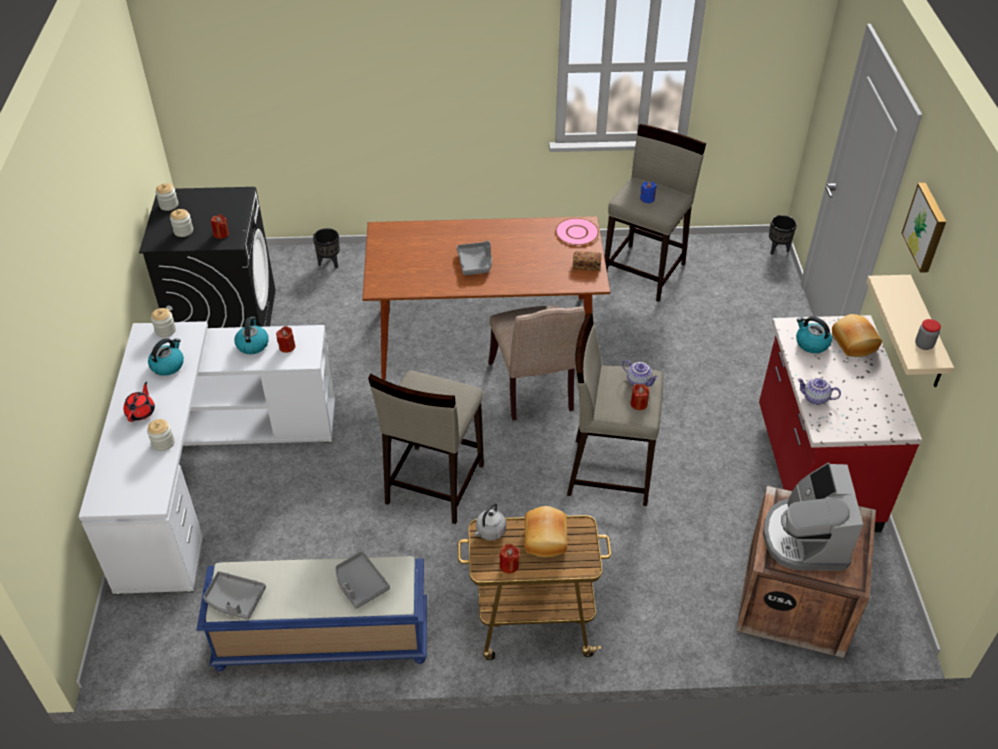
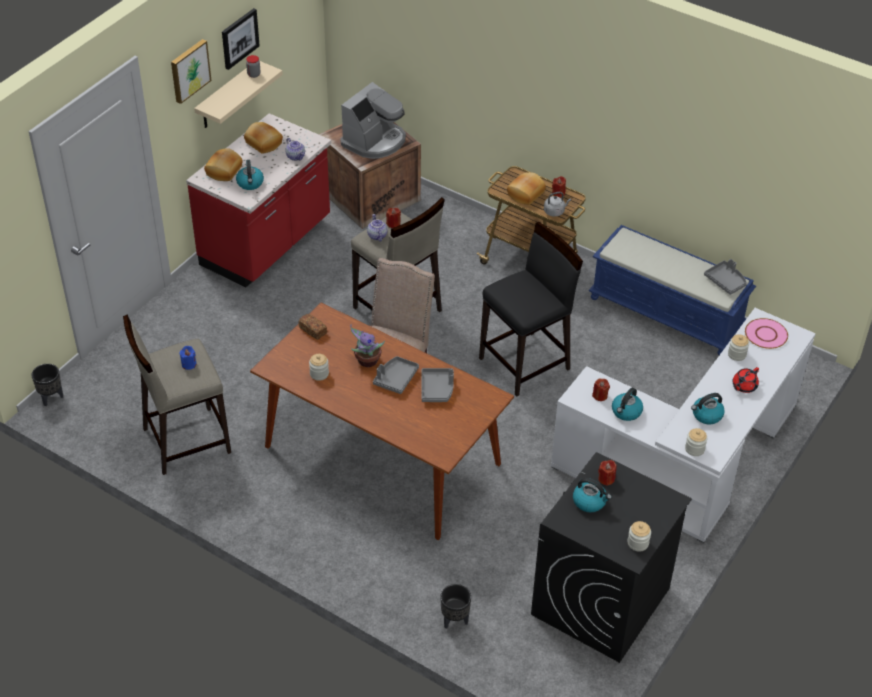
camera: 145 degrees left, 0 degrees up
(183, 231) = (639, 501): jar -> jar (319, 374)
(225, 214) = (590, 502): none -> kettle
(360, 584) = (643, 253): grey tray -> grey tray (437, 389)
(433, 484) = (525, 363): beige stool -> black stool
(514, 264) = (366, 361): none -> potted plant
(576, 233) = (286, 363): pink plate -> pink plate (766, 334)
(868, 395) = (263, 143): none -> bread
(959, 303) = (239, 38): none -> picture

